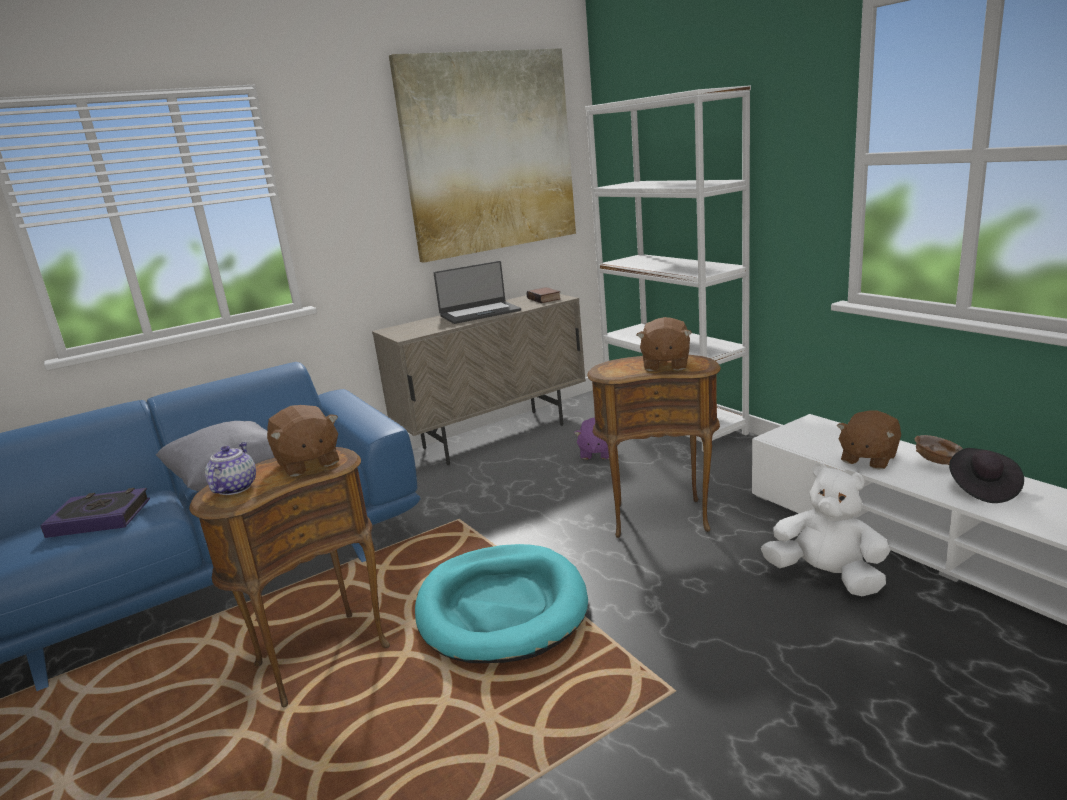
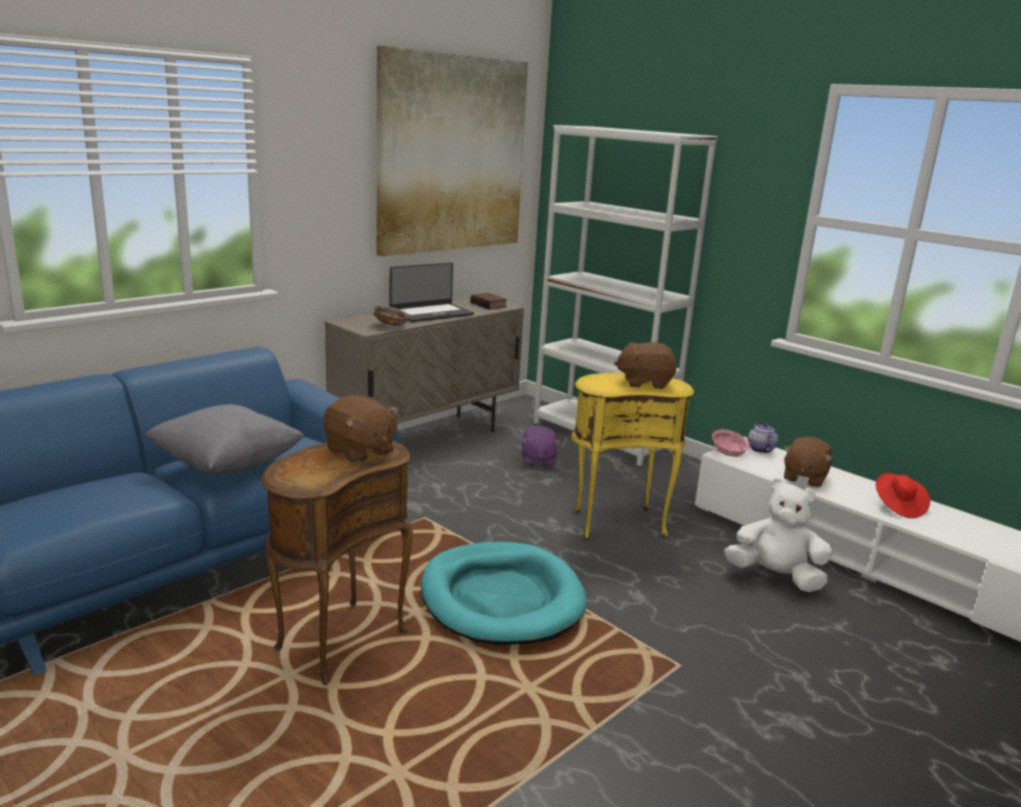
camera: 15 degrees left, 0 degrees up
(100, 518) = (99, 496): book -> none
(235, 487) = (303, 470): teapot -> teapot (760, 449)
(659, 516) = (617, 522): brown side table -> yellow side table
(665, 364) = (644, 383): brown plush toy -> brown plush toy turned 90 degrees clockwise
(783, 434) = (728, 453): none -> pink bowl
(937, 462) = (859, 483): brown bowl -> brown bowl (390, 325)
(982, 488) = (898, 506): black hat -> red hat

